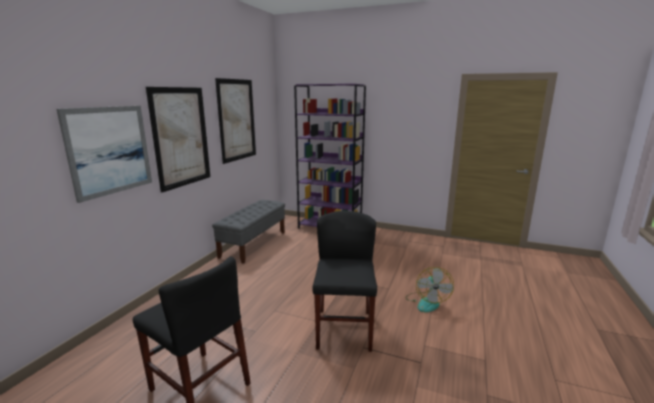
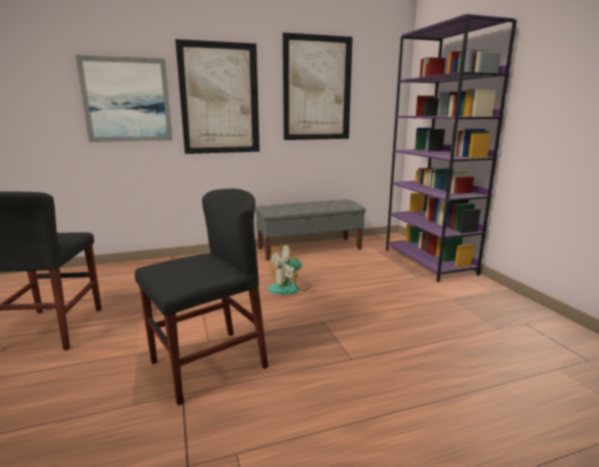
camera: 50 degrees right, 0 degrees up
(427, 302) = (366, 410): fan -> fan (289, 288)

